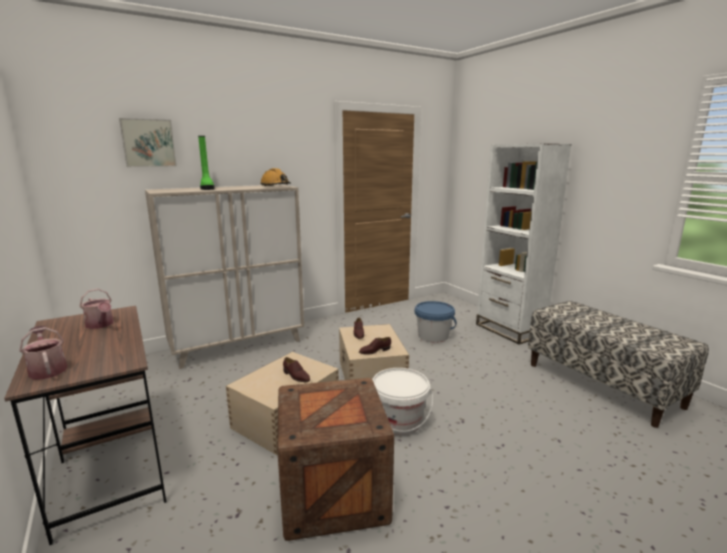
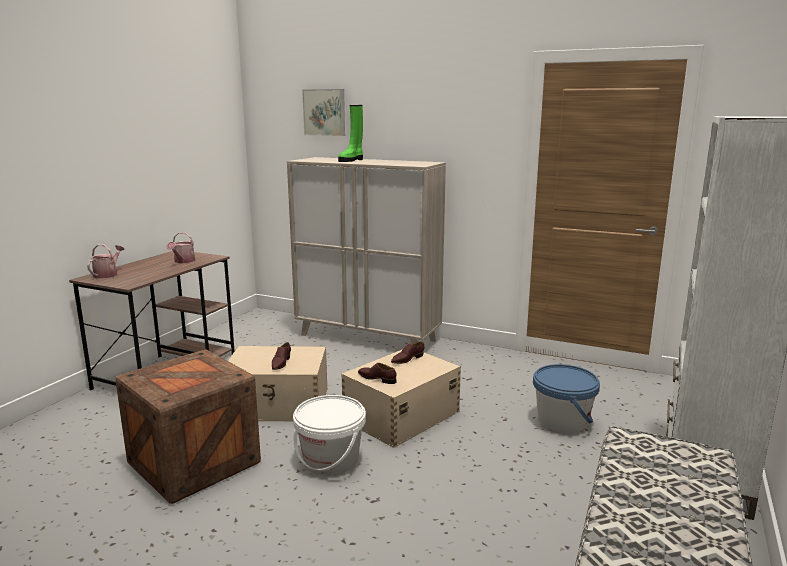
camera: 55 degrees right, 0 degrees up
(276, 186) = (415, 164): orange hard hat -> none

